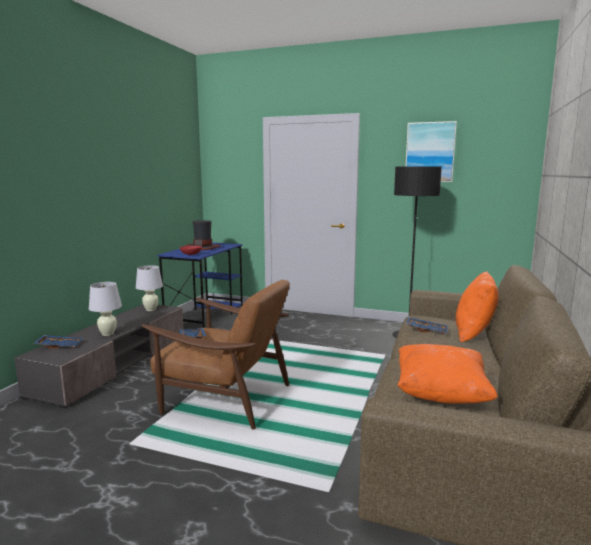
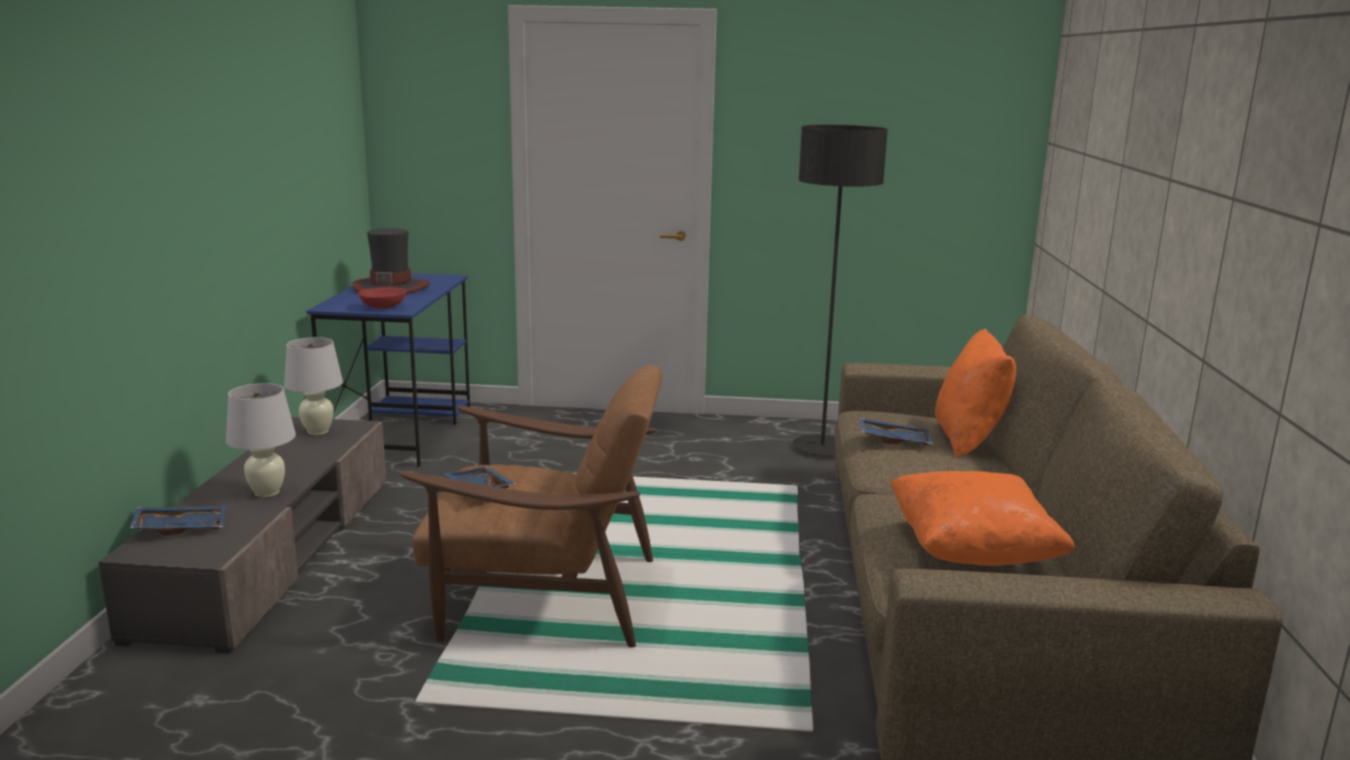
camera: 15 degrees left, 5 degrees up
(430, 152) = (853, 94): picture -> none

